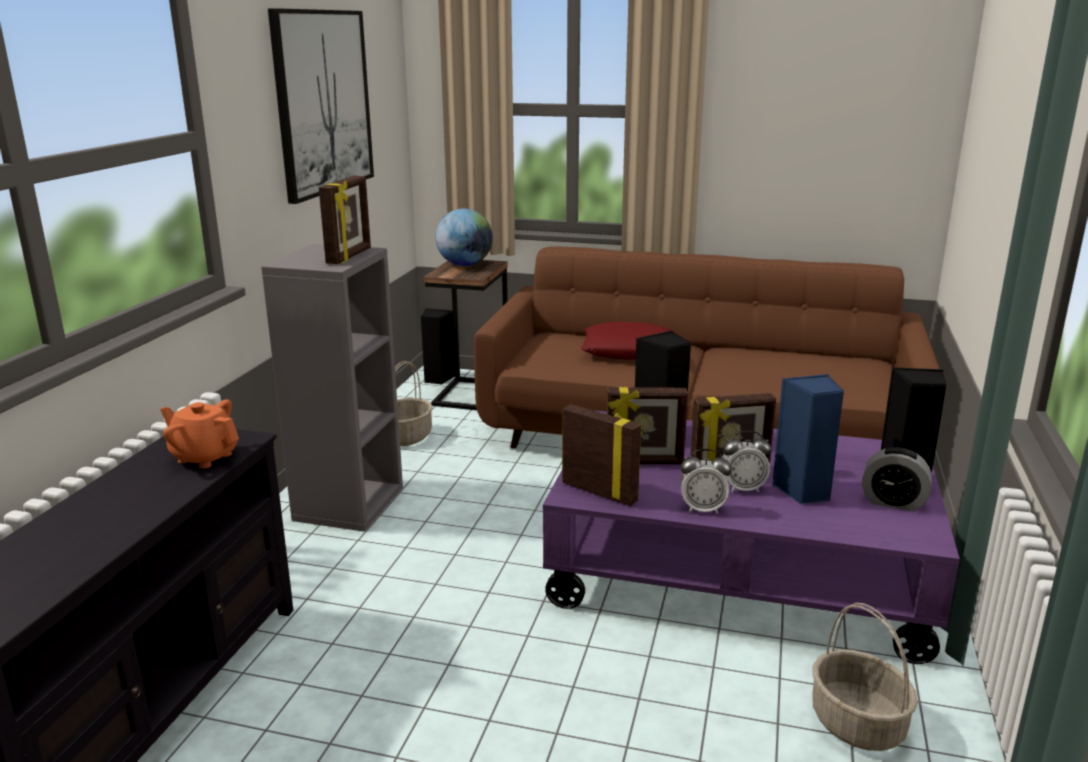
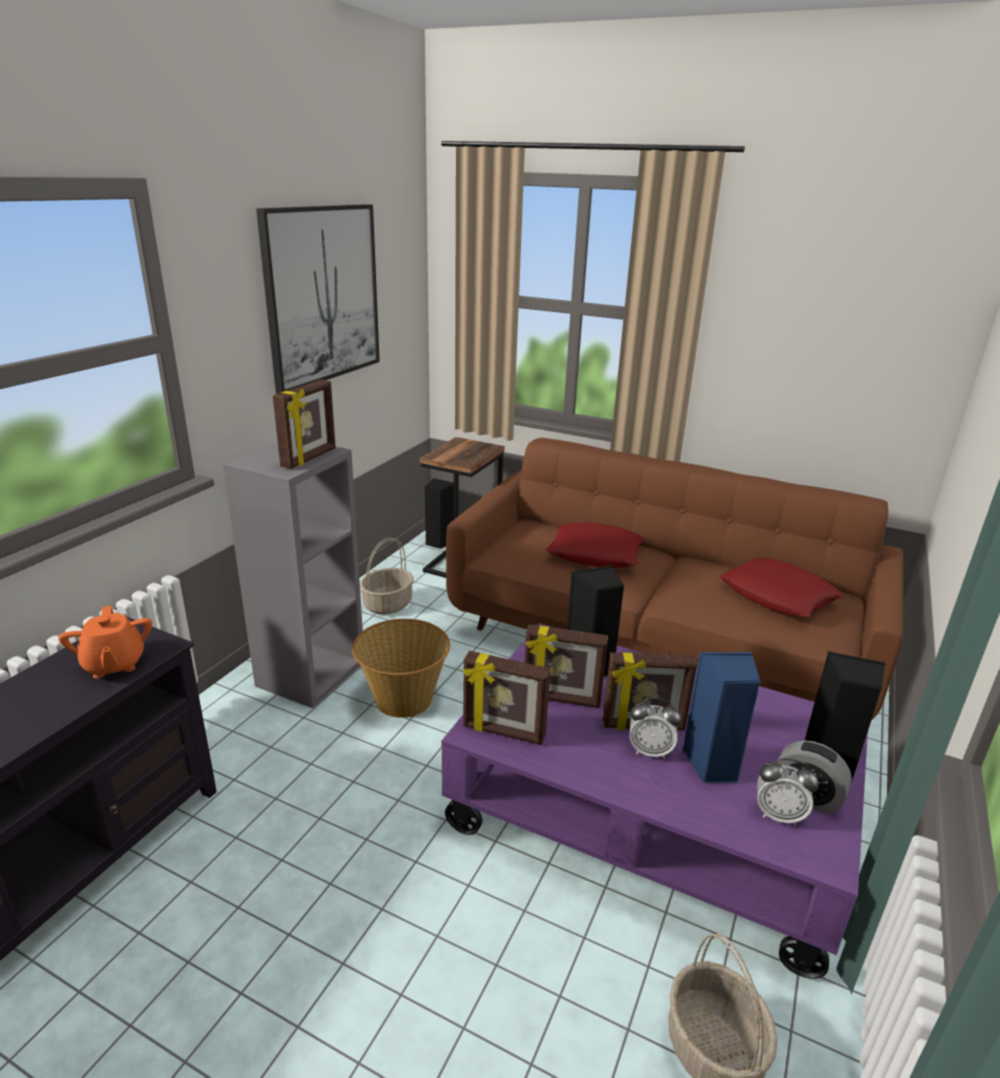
camera: 10 degrees right, 5 degrees up
(204, 457) = (114, 664): orange teapot -> orange teapot turned 150 degrees counterclockwise
(458, 513) = (403, 700): none -> basket
(465, 265) = (463, 447): globe -> none
(600, 492) = (503, 732): picture frame -> picture frame turned 150 degrees clockwise
(702, 509) = (598, 773): alarm clock -> alarm clock (778, 815)
(816, 365) = (778, 596): none -> red pillow

